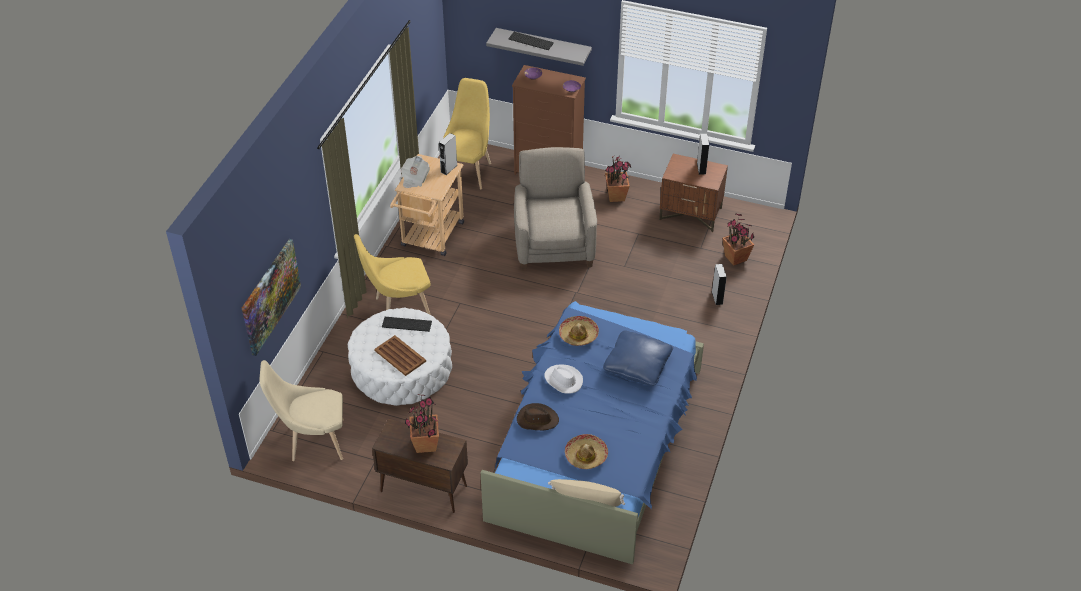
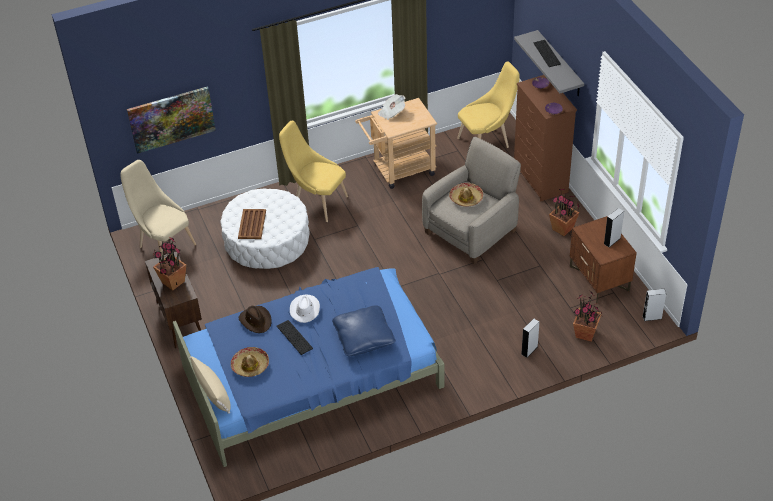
camera: 50 degrees right, 0 degrees up
(406, 325) = (282, 208): keyboard -> keyboard (293, 337)
(449, 168) = (422, 120): grey speaker -> grey speaker (652, 317)
(578, 335) = (356, 289): hat -> hat (466, 198)

